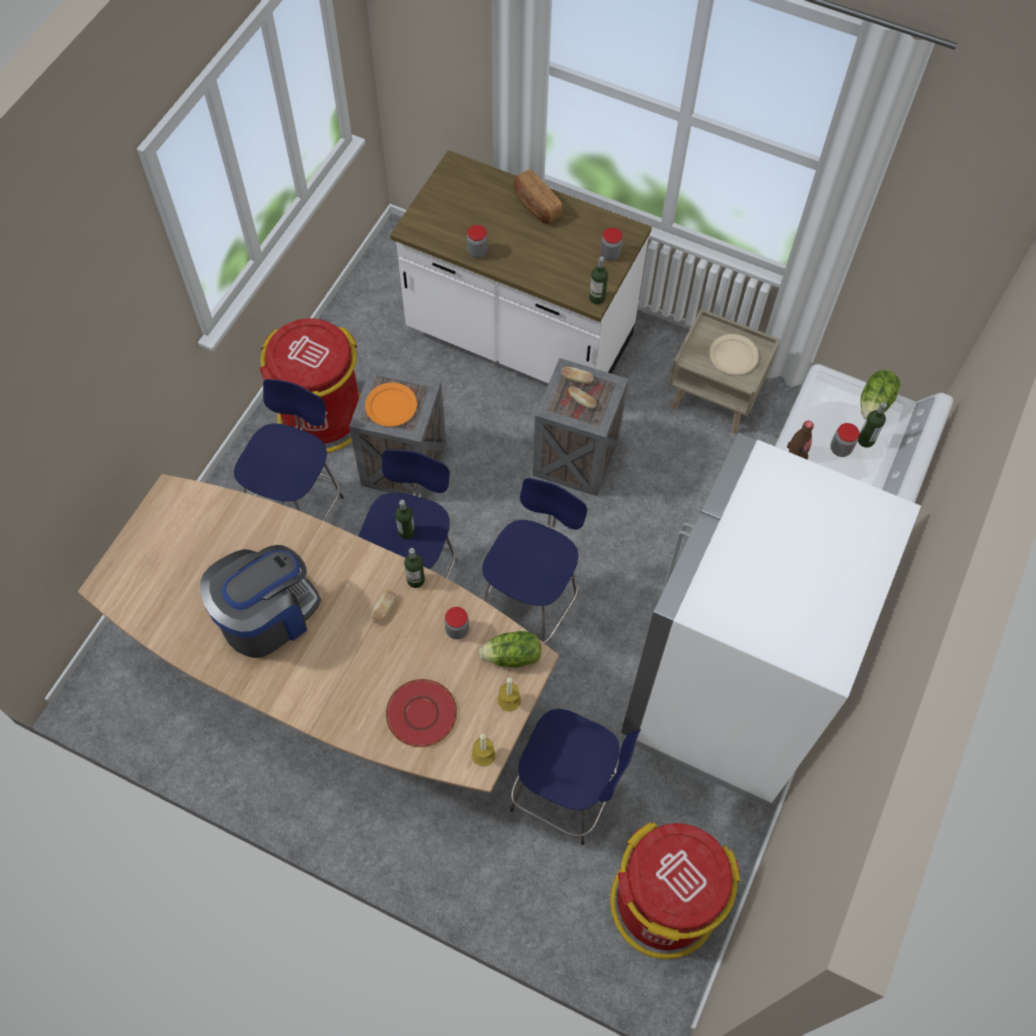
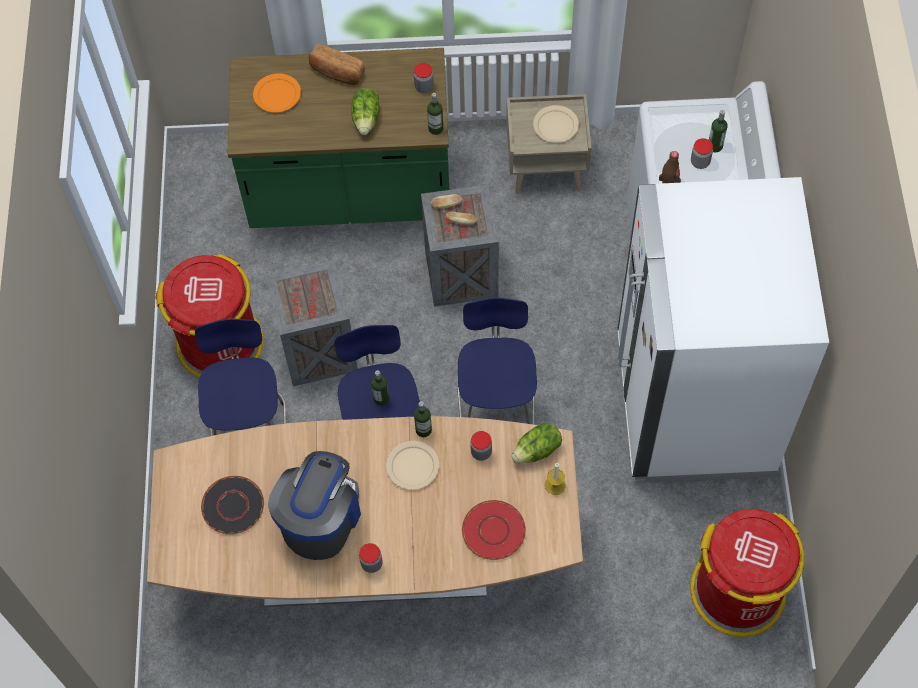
camera: 25 degrees left, 0 degrees up
(197, 561) = (233, 506): none -> black plate
(384, 609) = (412, 466): bread -> beige plate
(391, 406) = (305, 301): orange plate -> orange plate (277, 95)
(477, 252) = (312, 135): jar -> jar (371, 564)
(483, 754) = (561, 536): candle -> none
(519, 337) = (351, 193): white counter -> green counter
(566, 794) = (615, 548): blue stool -> none
(875, 404) = (706, 113): lettuce -> lettuce (367, 118)

